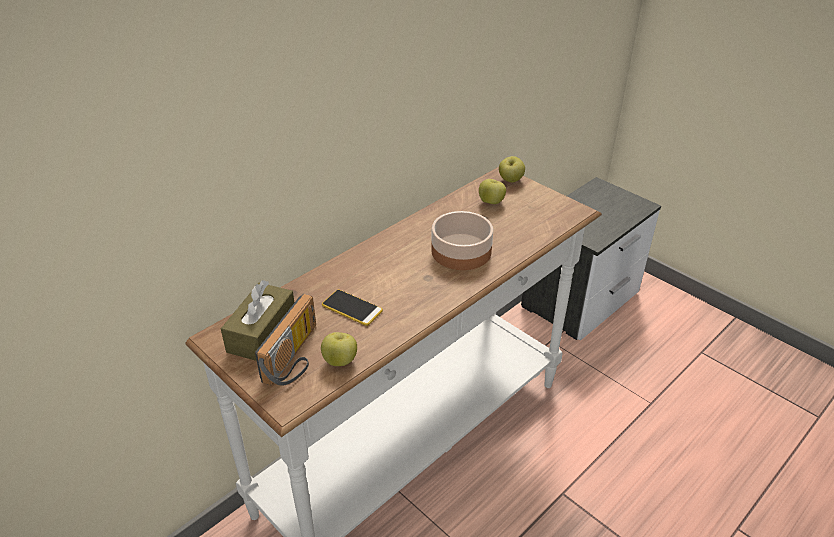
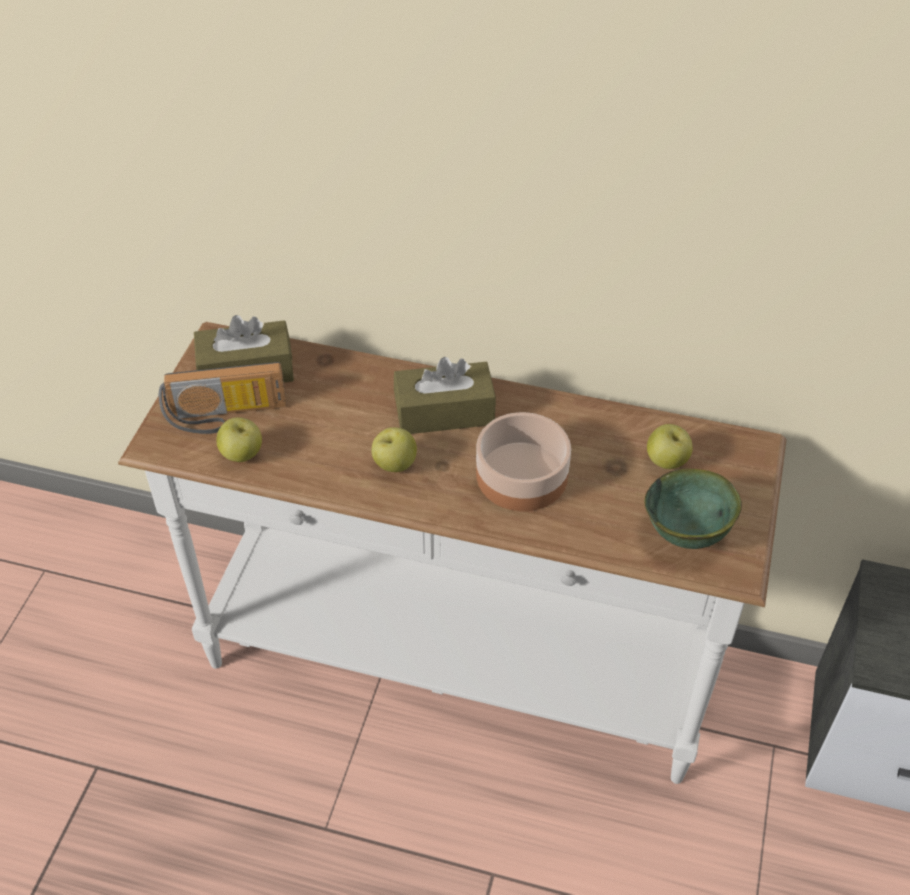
camera: 60 degrees right, 10 degrees up
(352, 308) = (335, 422): phone -> none
(386, 261) = (444, 412): none -> brown tissue box
(510, 180) = (746, 461): apple -> apple (394, 464)
(545, 216) = (686, 535): none -> green bowl

